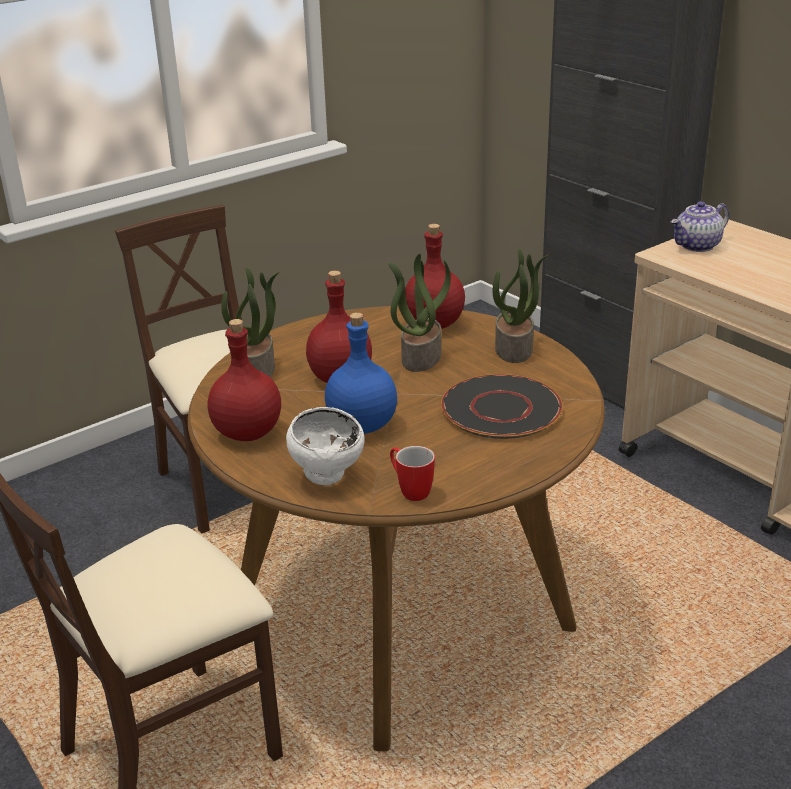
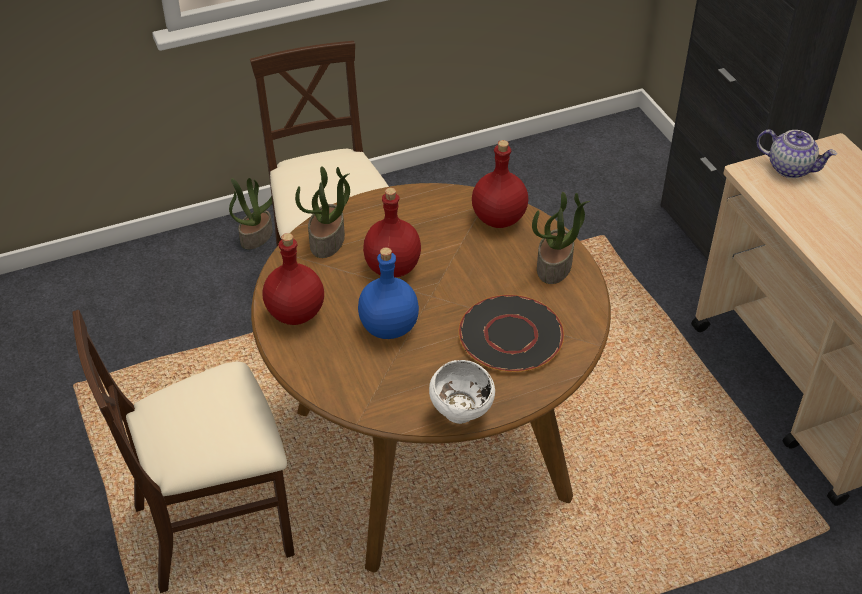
camera: 15 degrees right, 15 degrees up
(328, 477) = (341, 377): white bowl -> white bowl (462, 414)
(410, 490) = (398, 407): mug -> none
(420, 357) = (469, 257): potted plant -> potted plant (256, 236)
(697, 246) = (791, 168): teapot -> teapot turned 135 degrees counterclockwise

